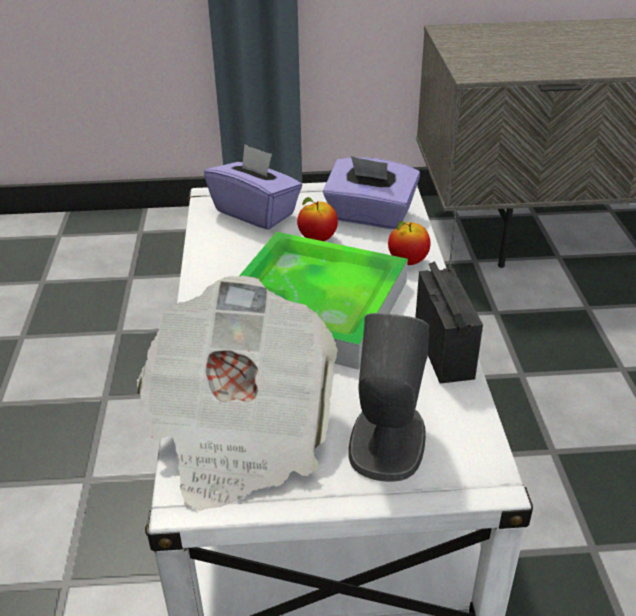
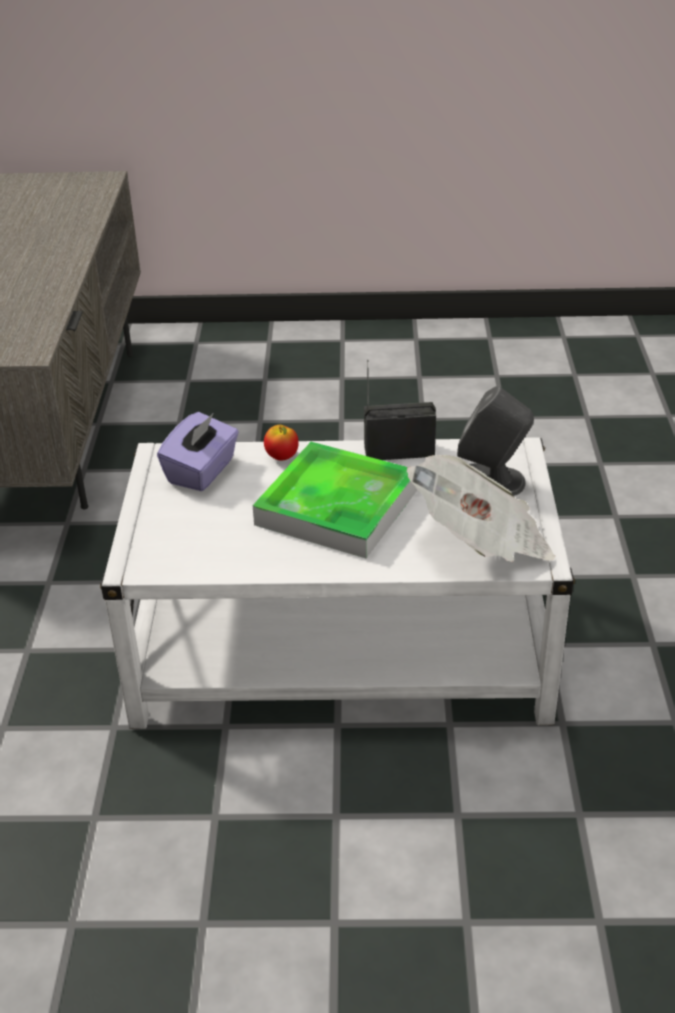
camera: 85 degrees left, 0 degrees up
(256, 212) = (174, 537): purple tissue box -> none
(317, 239) = (234, 502): apple -> none

